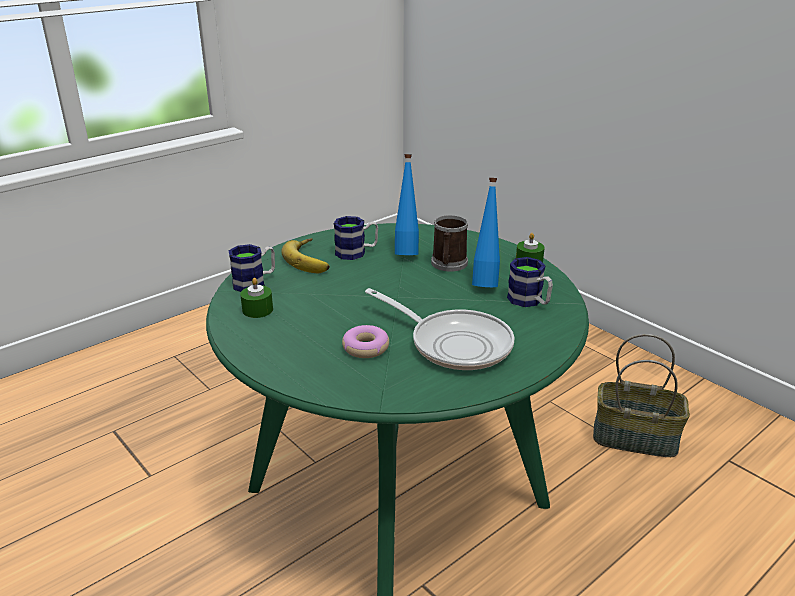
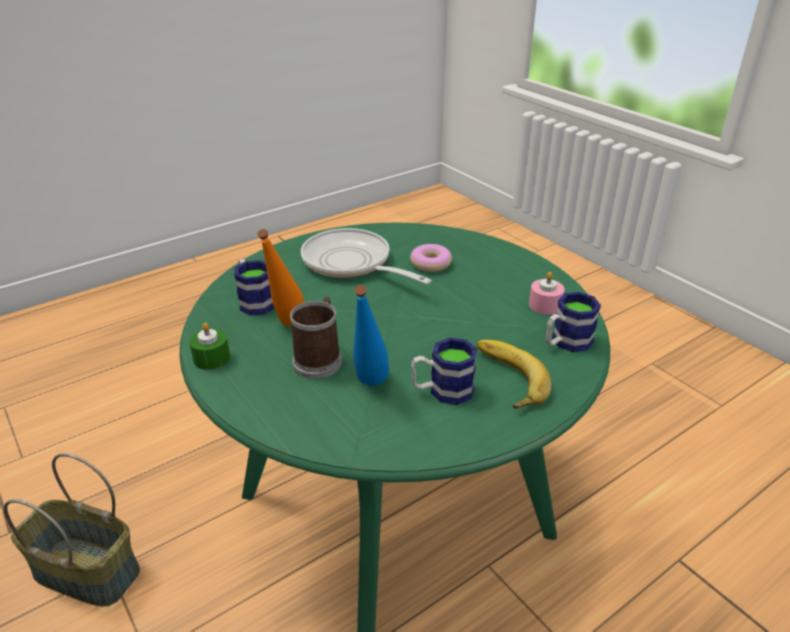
camera: 175 degrees left, 5 degrees up
(257, 310) = (545, 305): green candle -> pink candle
(485, 282) = (287, 328): blue bottle -> orange bottle

